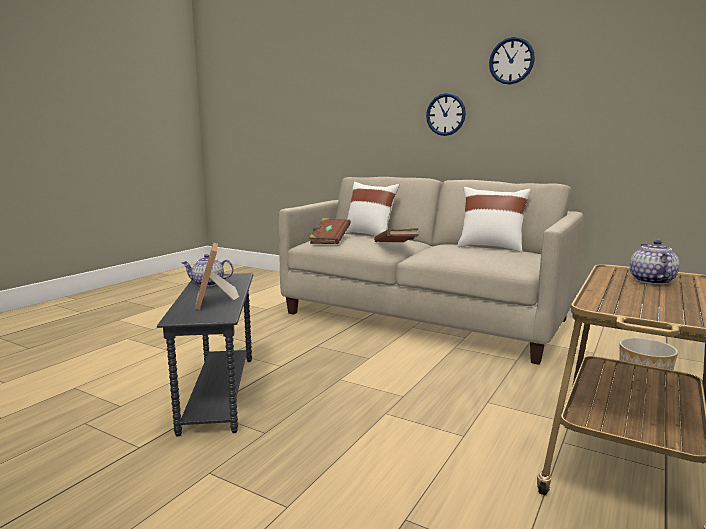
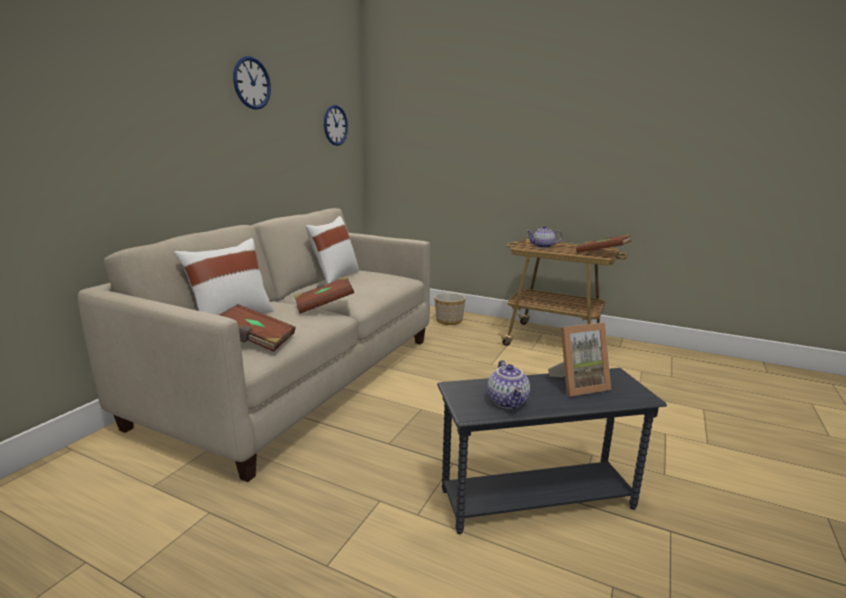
camera: 95 degrees left, 5 degrees up
(445, 114) = (197, 140): wall clock -> wall clock (335, 125)
(635, 310) = (602, 253): none -> brown book

